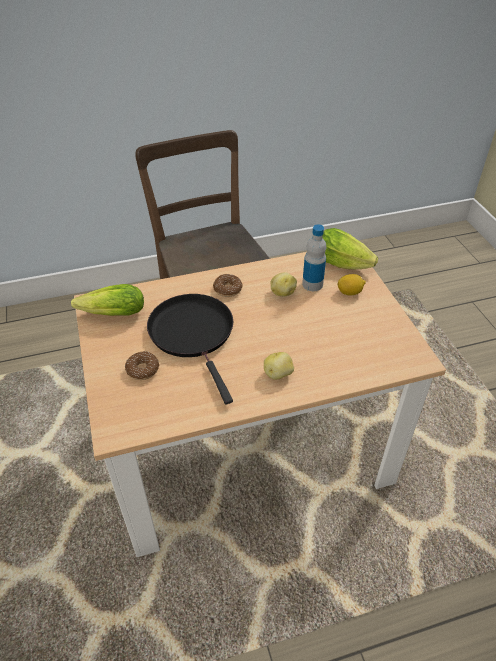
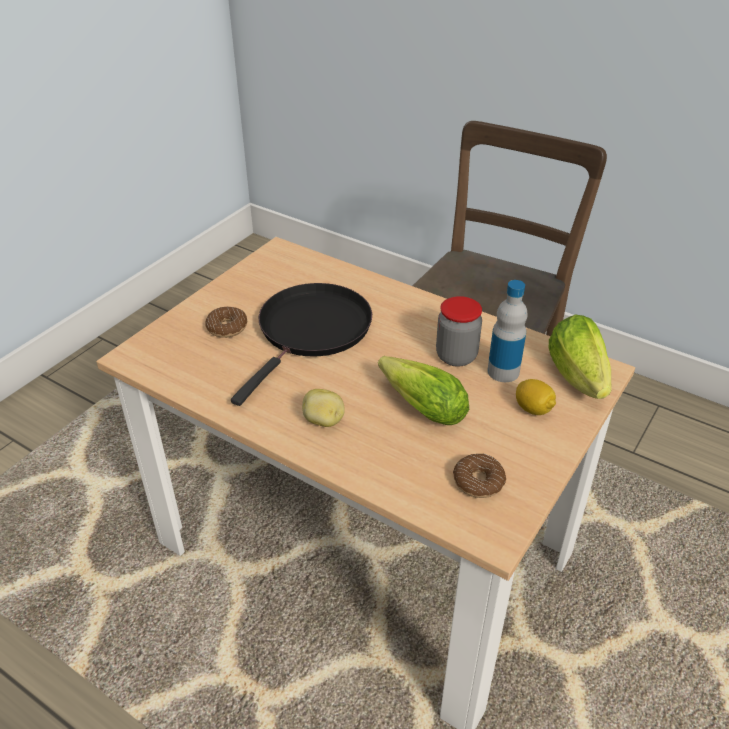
camera: 50 degrees right, 5 degrees down
(110, 314) = (276, 268): lettuce -> lettuce (418, 405)
(227, 289) = (407, 316): donut -> donut (478, 481)
(282, 292) = (456, 356): potato -> jar

